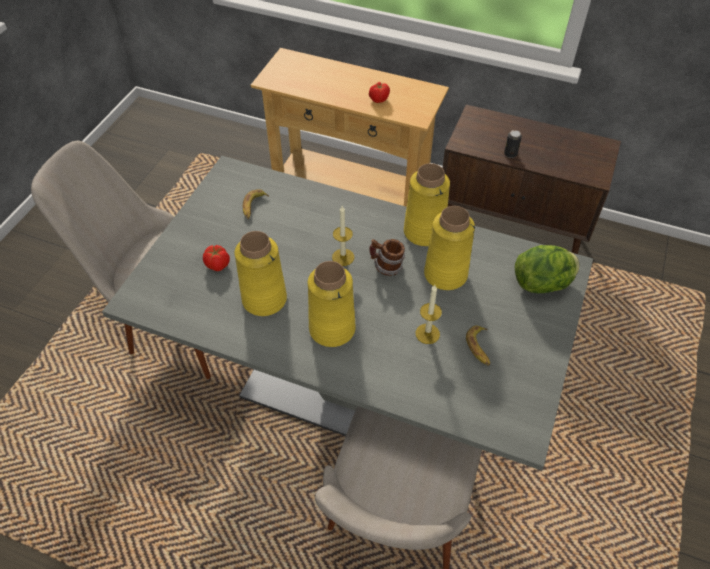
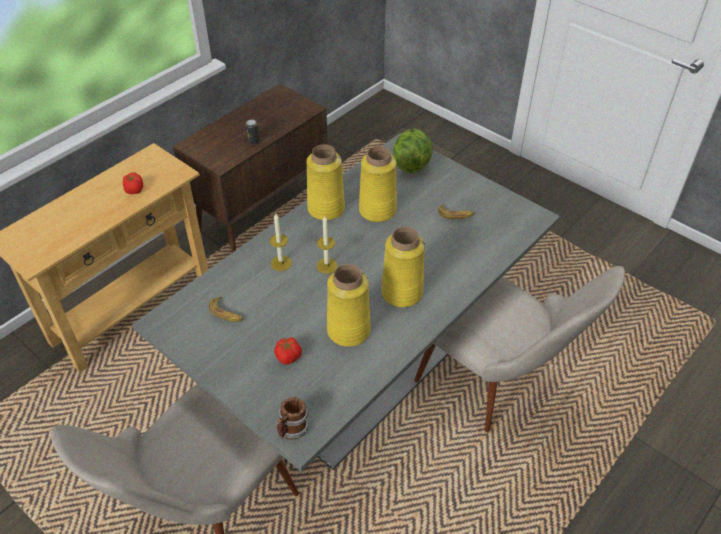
camera: 70 degrees left, 5 degrees down
(386, 267) = (352, 242): mug -> mug (292, 430)
(427, 333) = (431, 238): candle -> candle (281, 263)

